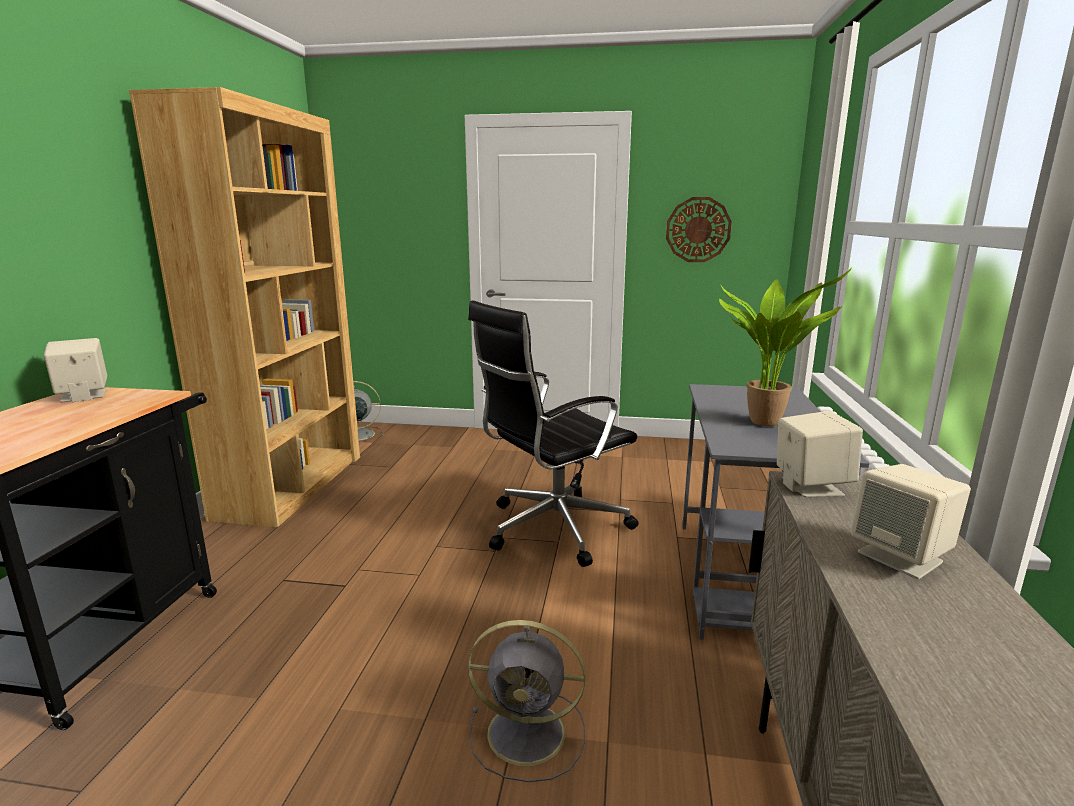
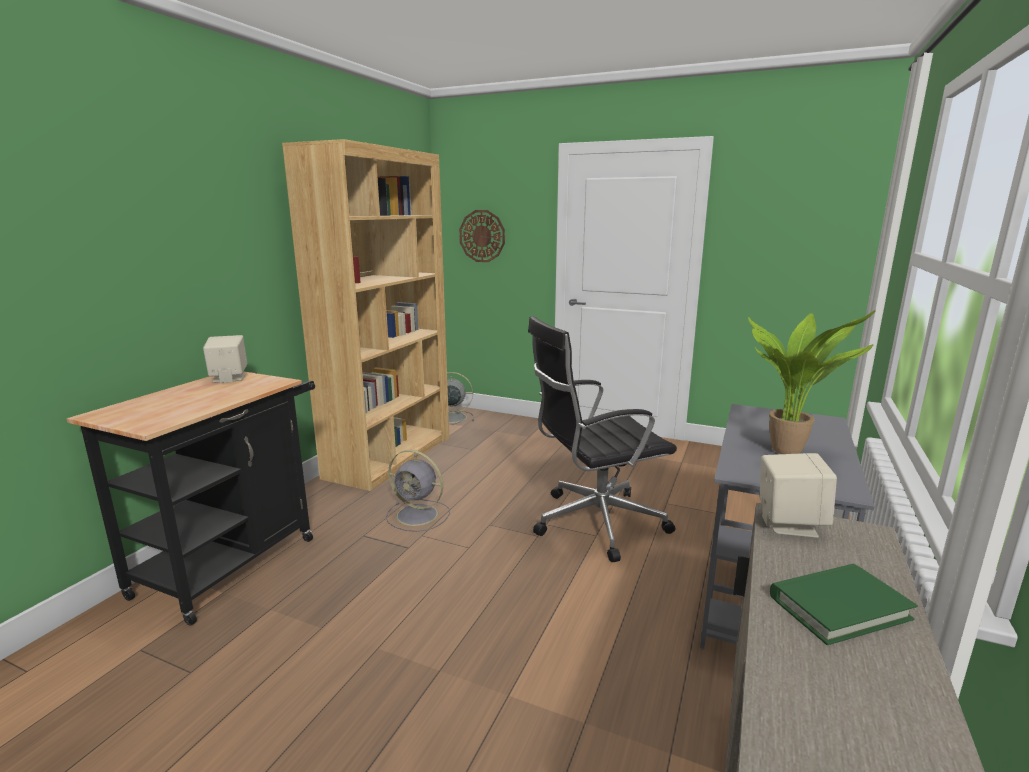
camera: 15 degrees right, 0 degrees up
(530, 733) = (520, 701): grey fan -> grey fan (419, 515)
(698, 230) = (775, 249): wall clock -> wall clock (482, 236)
(901, 557) = (839, 607): beige speaker -> green book

